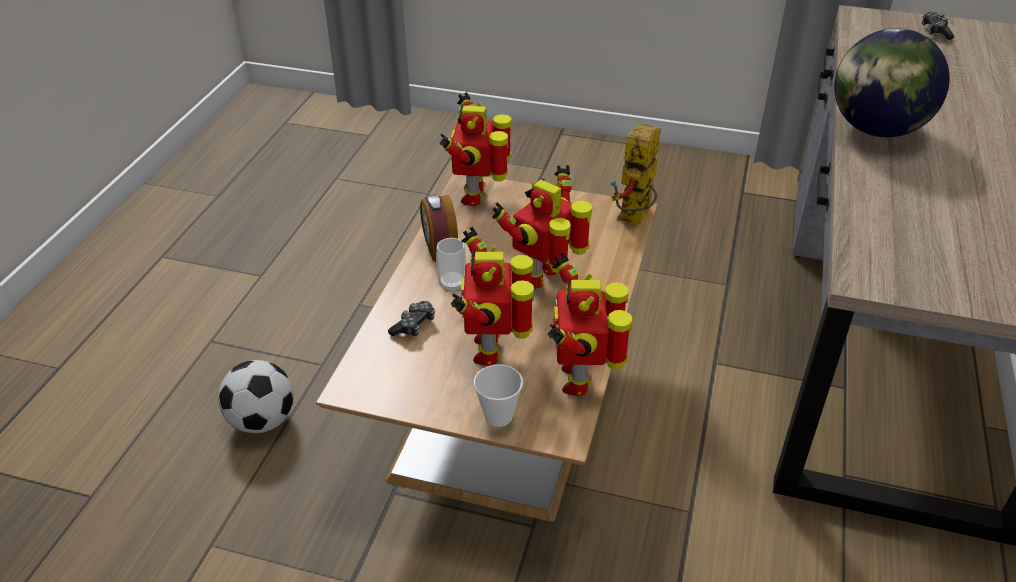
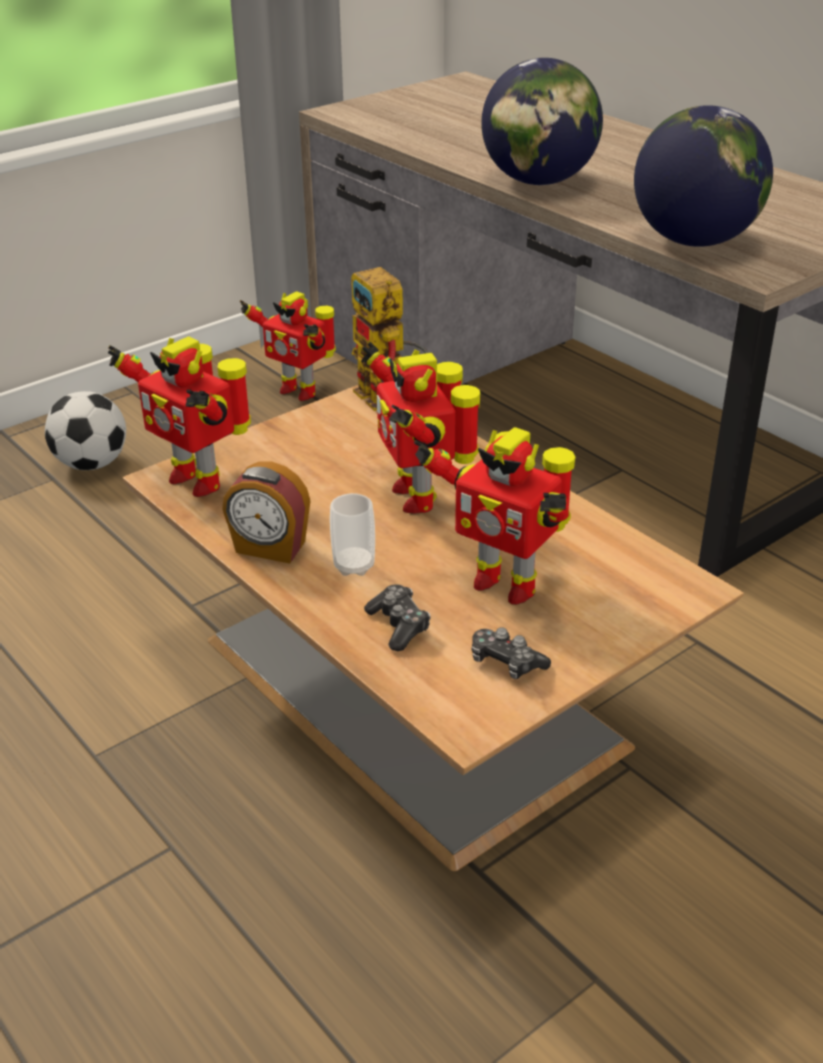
camera: 55 degrees left, 5 degrees down
(262, 421) = (215, 964): football -> football (92, 464)
(498, 416) = (626, 623): cup -> none
(579, 378) = (613, 542): toy robot -> toy robot (299, 390)
(878, 230) = (694, 241): none -> globe
(935, 31) = (415, 101): game controller -> game controller (506, 662)

